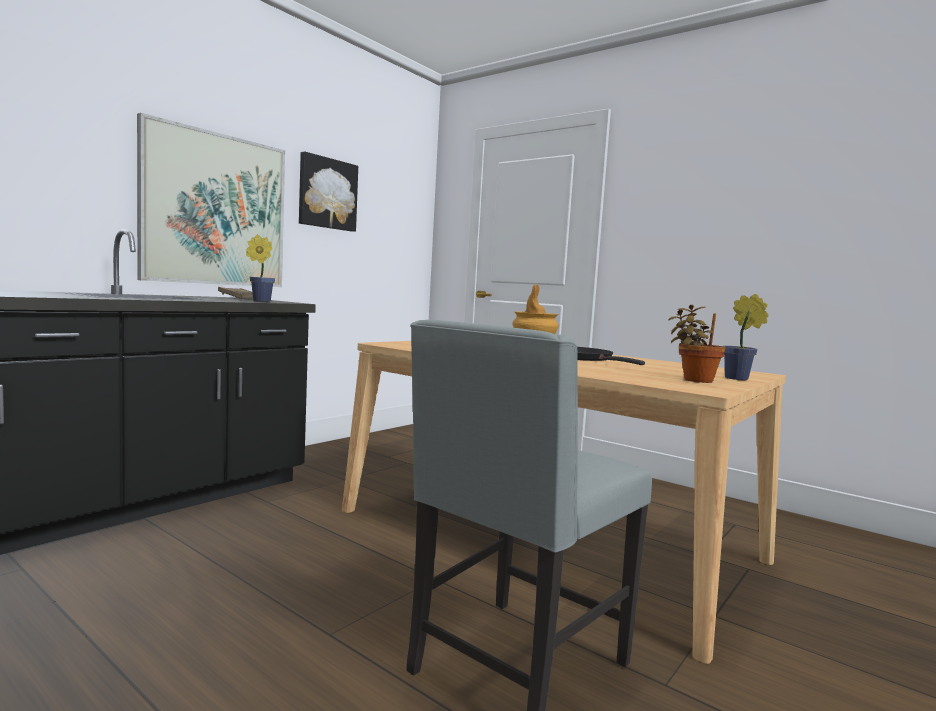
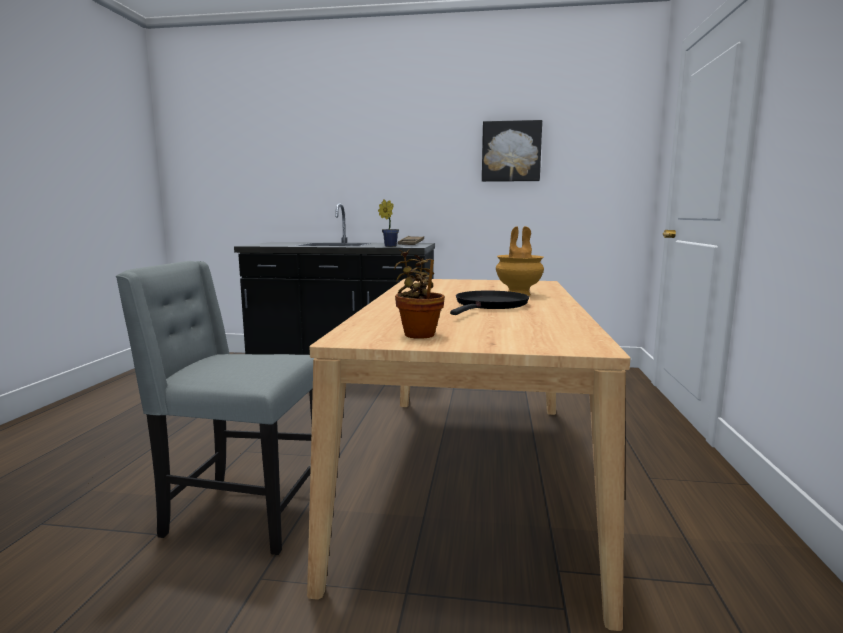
camera: 60 degrees right, 5 degrees up
(215, 210) = (412, 181): picture -> none
(740, 379) = (489, 344): potted plant -> none

